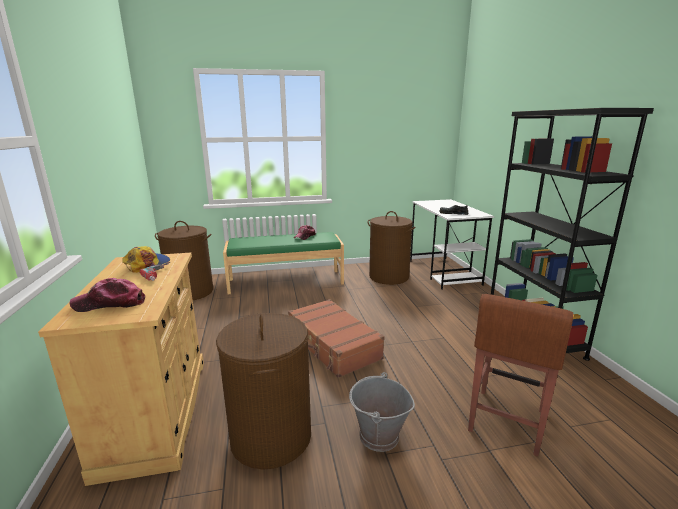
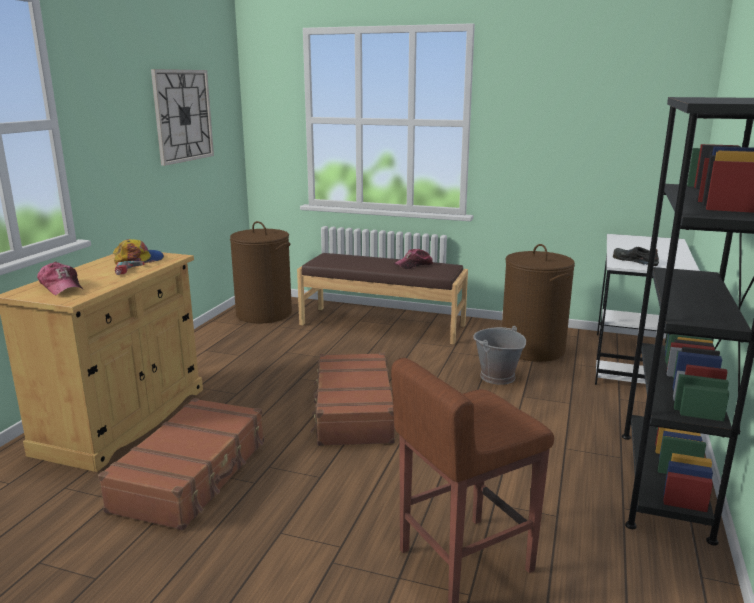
camera: 30 degrees right, 0 degrees up
(110, 303) = (62, 287): cap -> cap turned 150 degrees counterclockwise
(113, 136) = (183, 116): none -> wall clock
(270, 436) = (192, 475): brown laundry basket -> brown suitcase
(286, 281) = (382, 324): green bench -> brown bench
(378, 436) = (293, 515): grey bucket -> grey bucket (497, 377)

